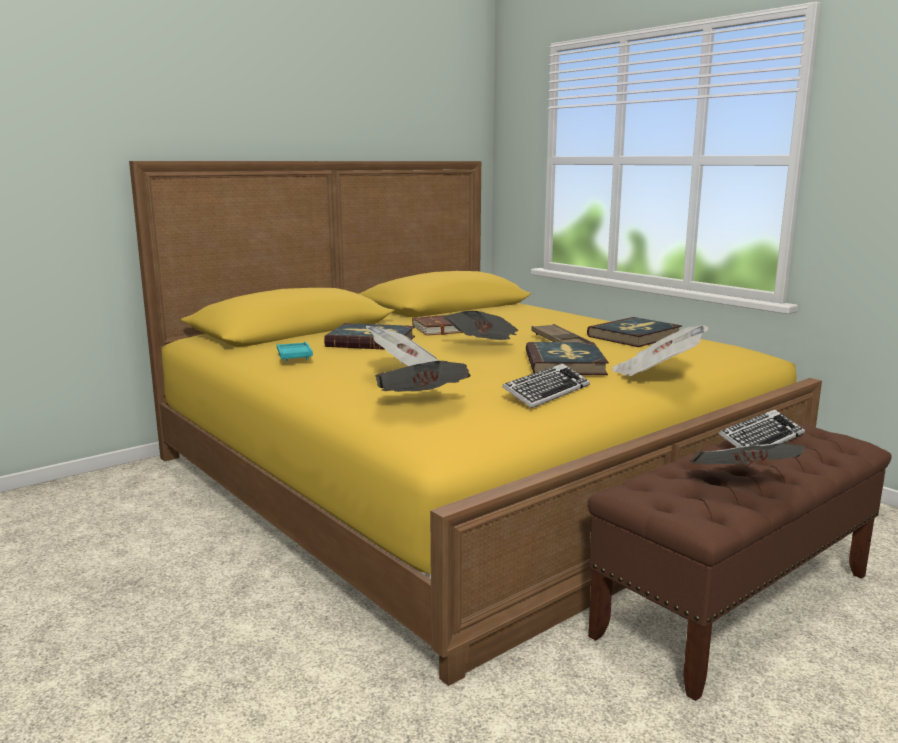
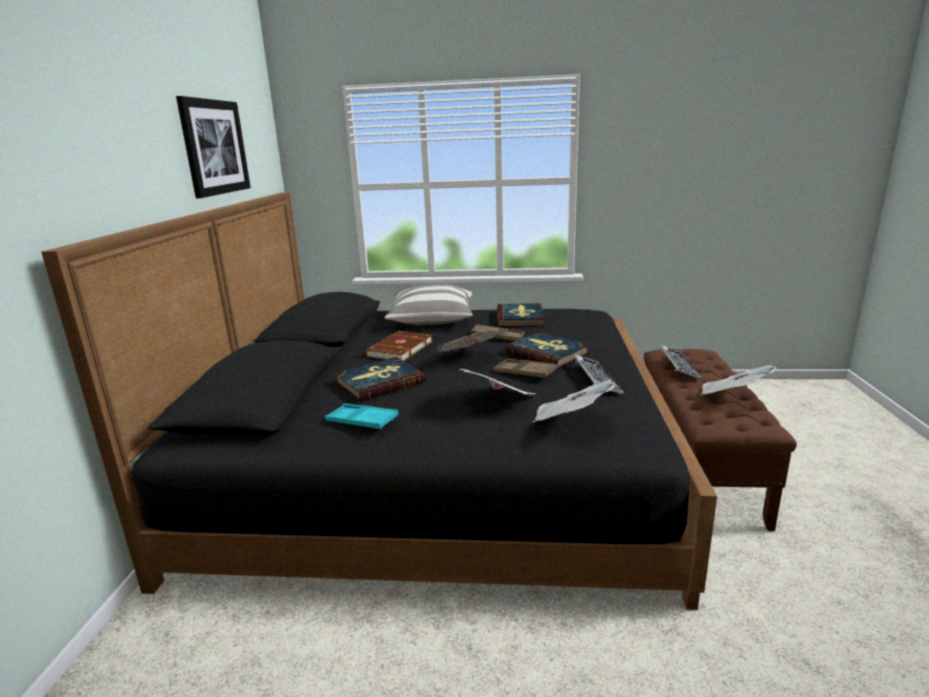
camera: 45 degrees left, 5 degrees up
(373, 105) = (214, 147): none -> picture
(463, 475) = (439, 464): yellow bed -> black bed
(496, 368) = (524, 373): none -> brown tray
(547, 318) = (432, 319): none -> pillow
(656, 374) = (603, 343): newspaper -> none

